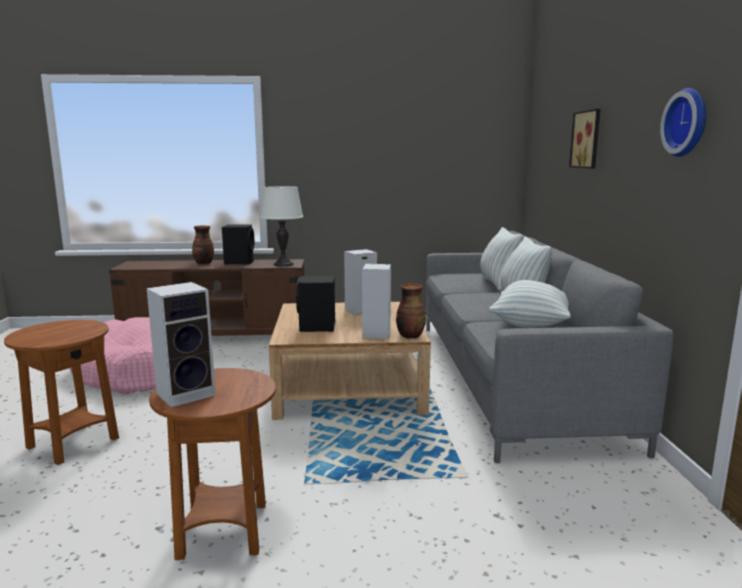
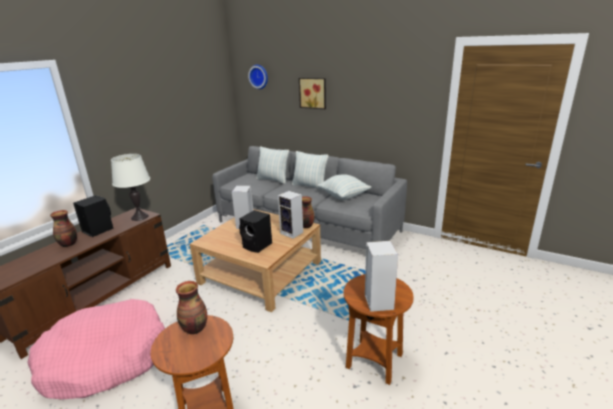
camera: 55 degrees left, 10 degrees up
(80, 328) = (195, 328): none -> vase
(688, 122) = (400, 92): wall clock -> wall clock (259, 76)

